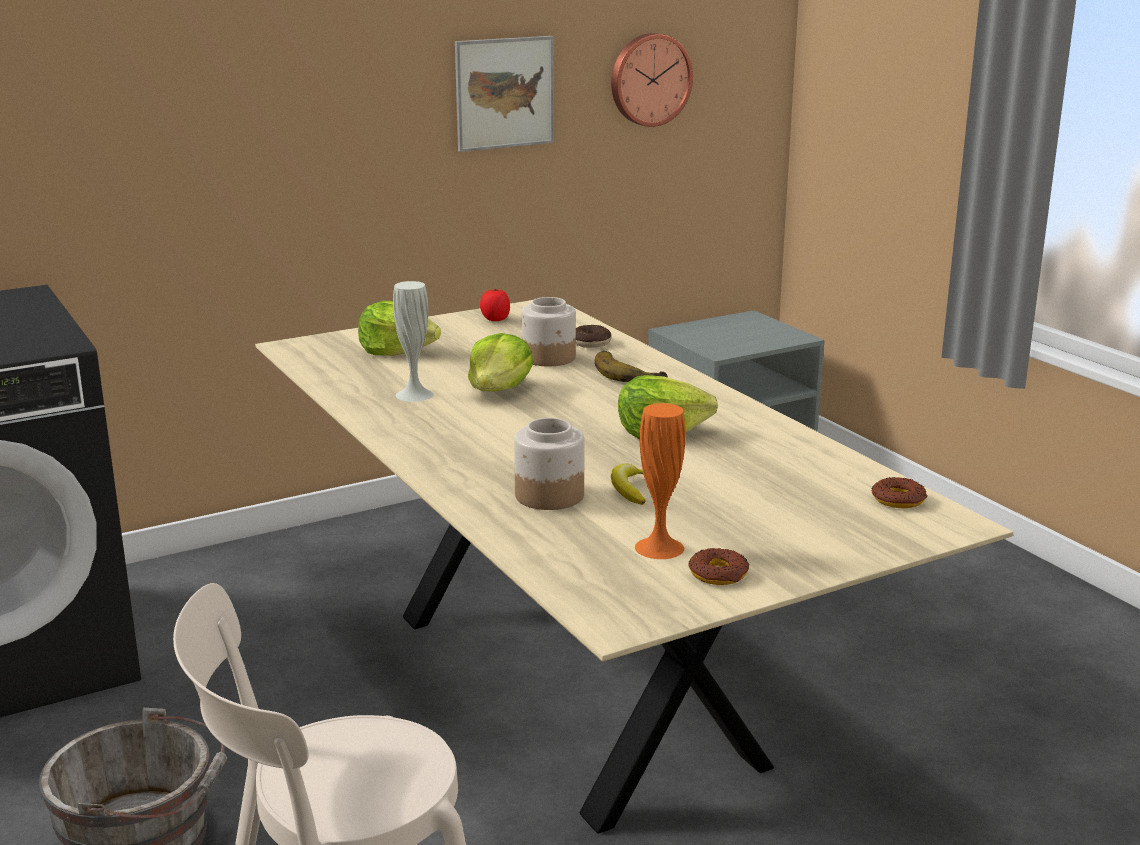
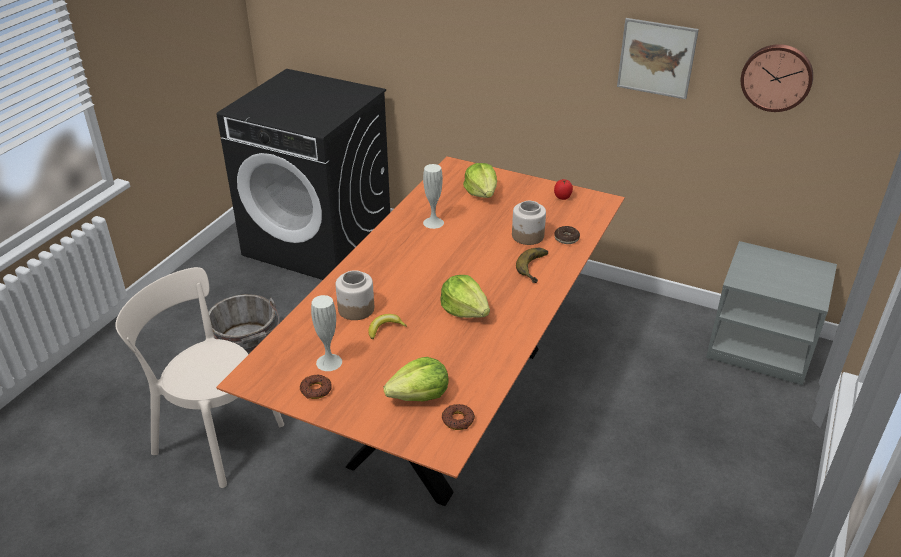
camera: 55 degrees right, 15 degrees up
(499, 390) = (465, 241): lettuce -> lettuce (419, 395)
(570, 684) = (450, 403): beige dining table -> orange dining table
(659, 547) = (329, 362): orange vase -> white vase

